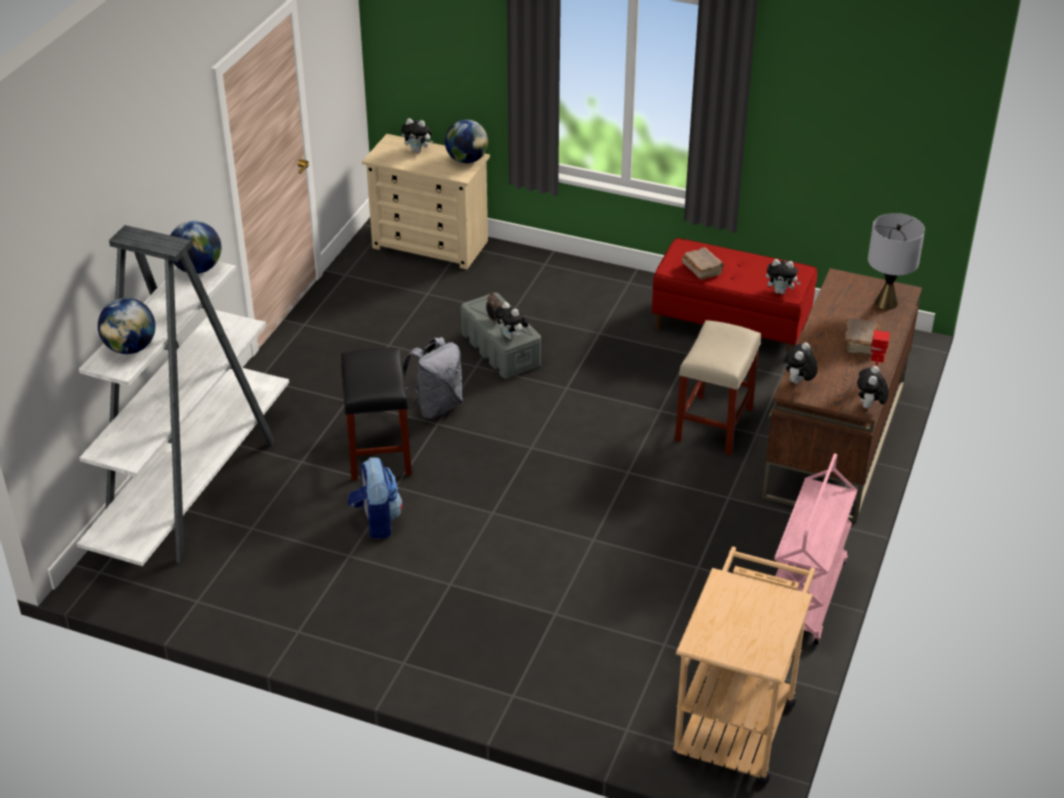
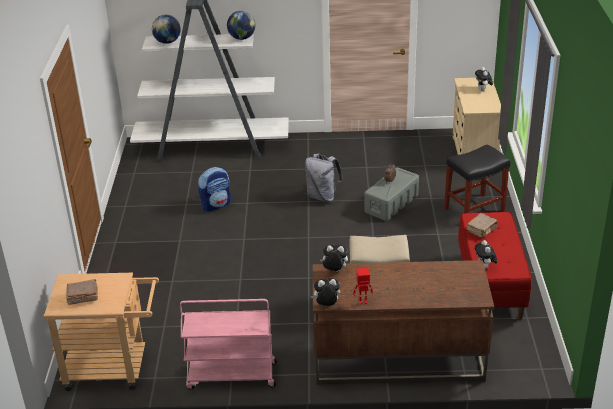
camera: 70 degrees right, 5 degrees down
(378, 451) = (273, 189): black stool -> black stool (474, 209)
(467, 160) = (489, 106): globe -> none
(511, 337) = (378, 191): plush toy -> none
(859, 343) = (398, 289): brown book -> brown book (82, 297)
(886, 303) = (458, 292): grey table lamp -> none

